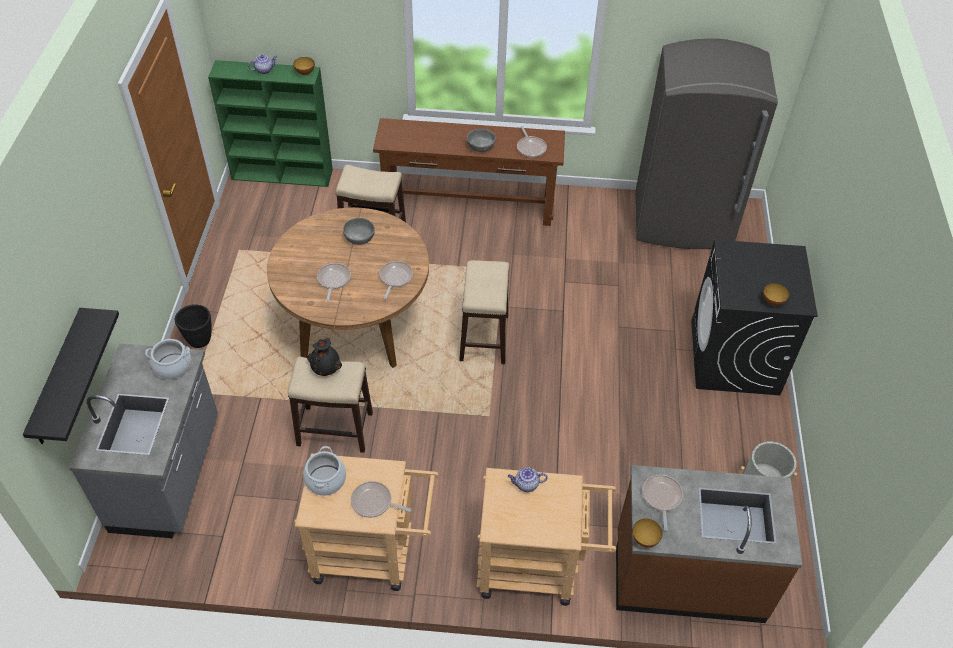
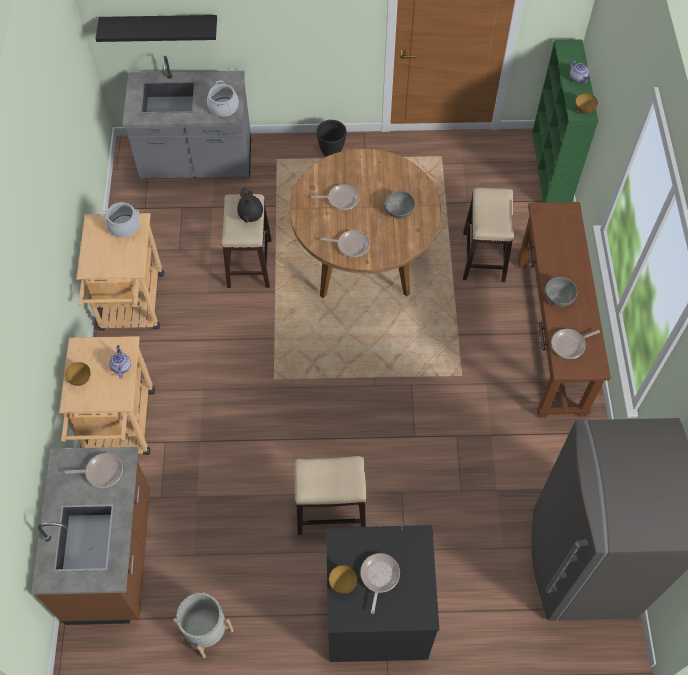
camera: 85 degrees right, 10 degrees up
(374, 502) = (103, 261): frying pan -> frying pan (379, 577)
(484, 338) = (366, 367): stool -> stool (330, 510)
(645, 539) = (60, 458): bowl -> bowl (80, 379)

